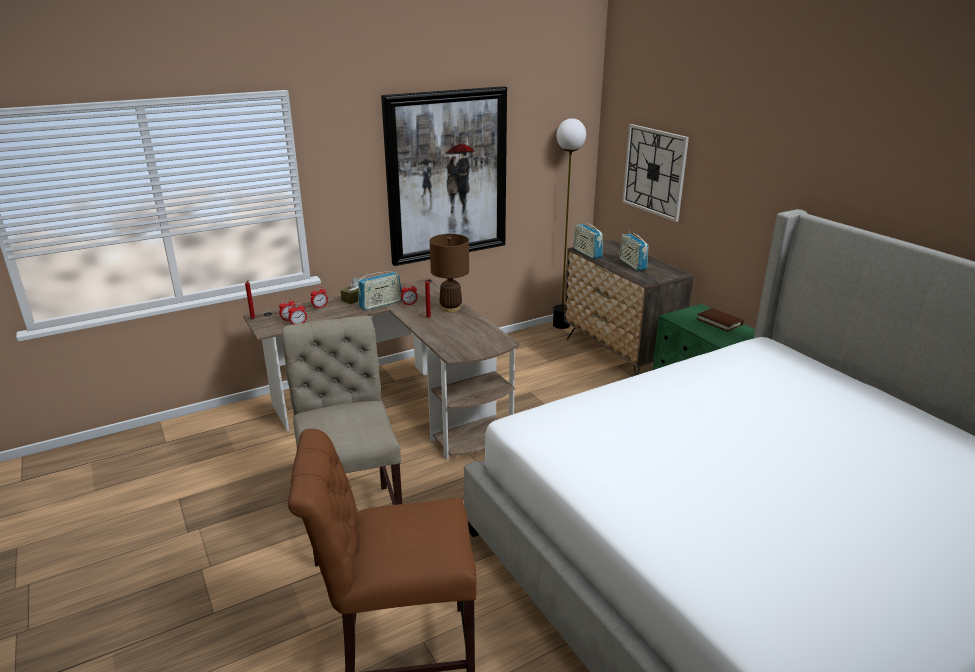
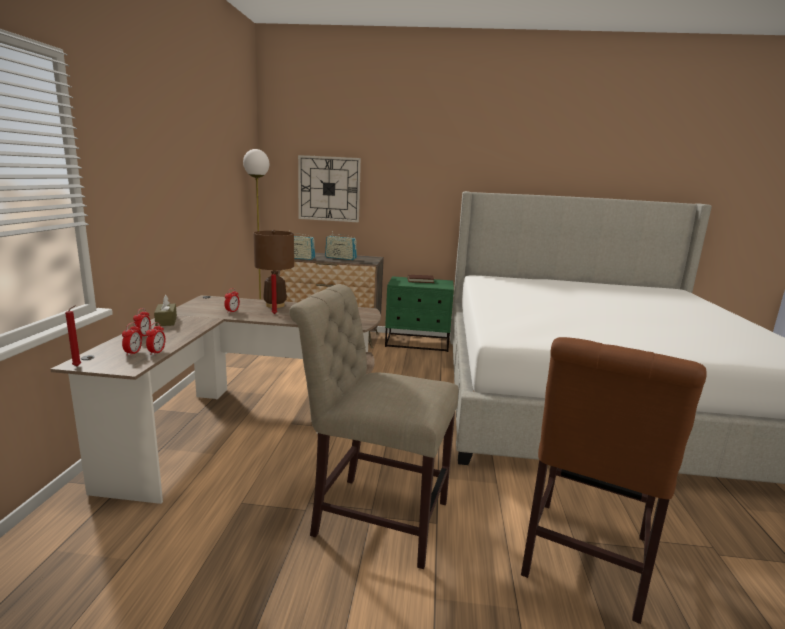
camera: 55 degrees left, 10 degrees down
(381, 304) = (205, 318): radio -> none
(447, 176) = (190, 191): picture -> none

